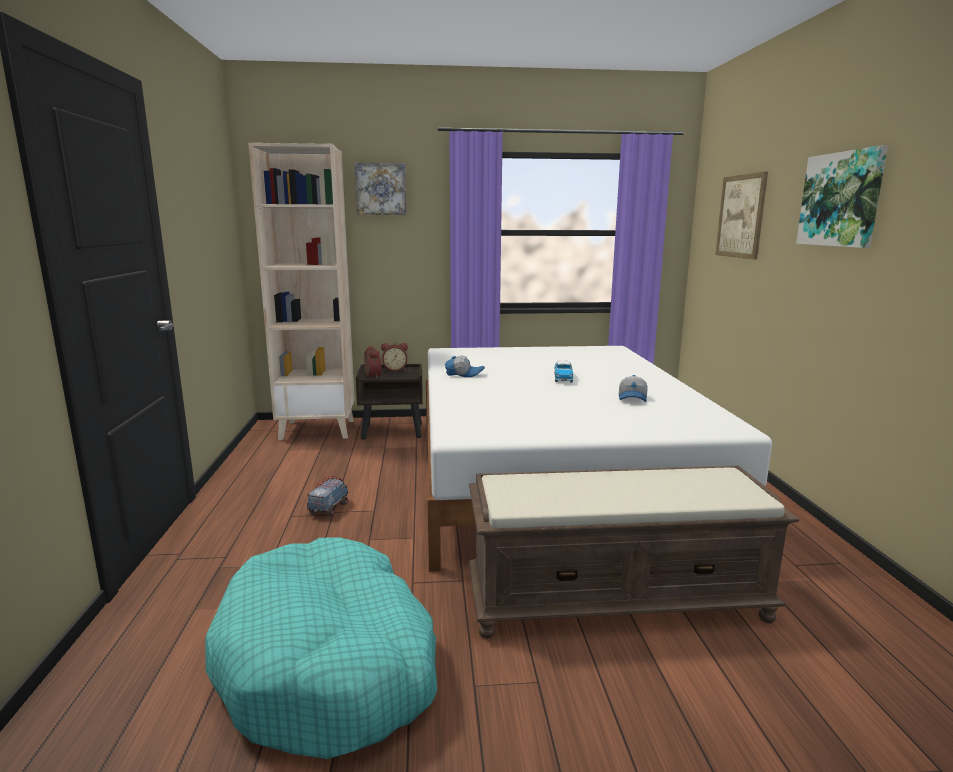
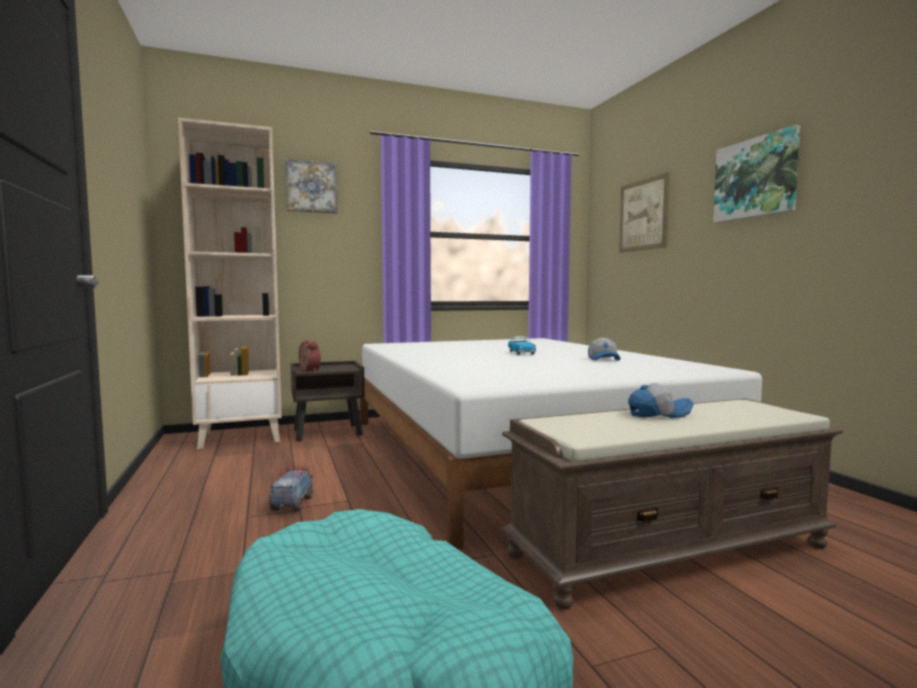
camera: 15 degrees left, 10 degrees down
(395, 369) = (329, 366): alarm clock -> none
(464, 374) = (422, 354): cap -> cap (658, 414)

